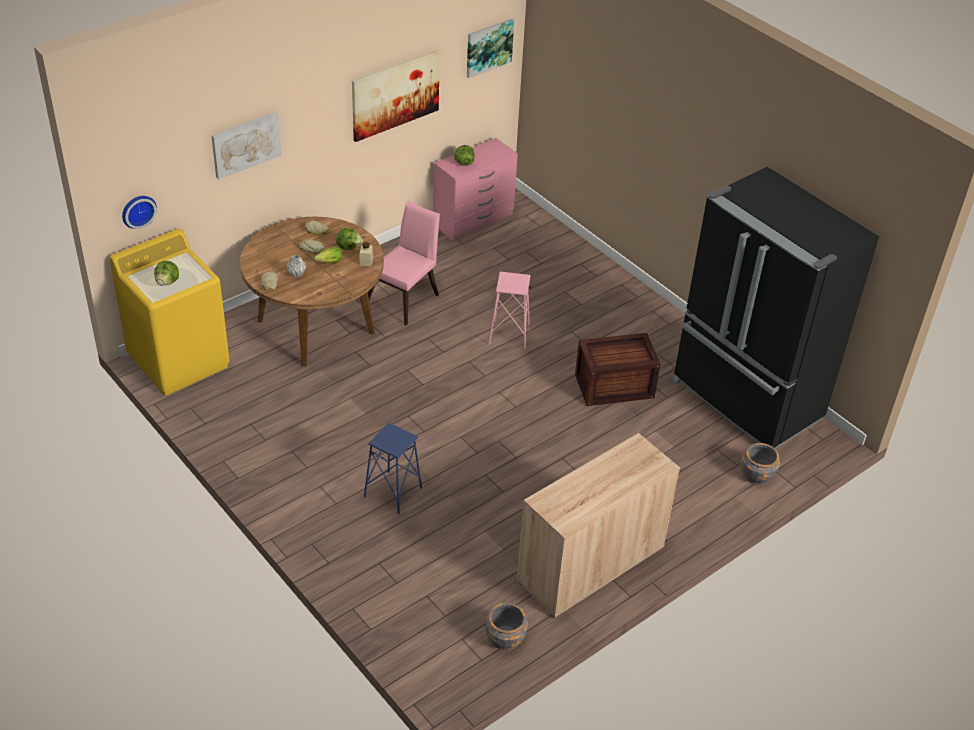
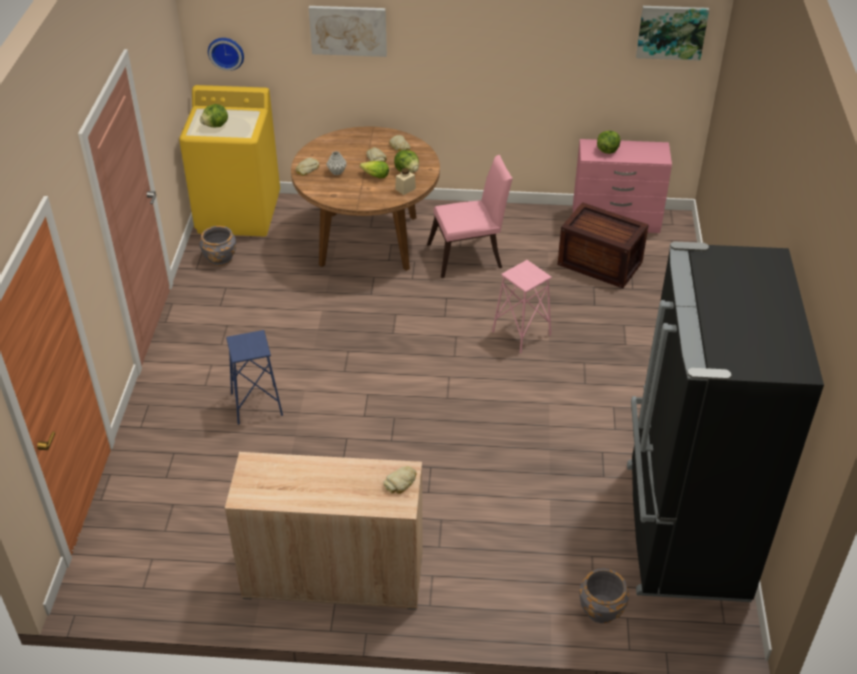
camera: 45 degrees right, 0 degrees up
(395, 95) = (537, 43): picture -> none
(505, 638) = (183, 584): grey planter -> grey planter (220, 258)
(615, 386) = (563, 435): crate -> crate (601, 264)
(644, 452) = (401, 482): none -> bread

